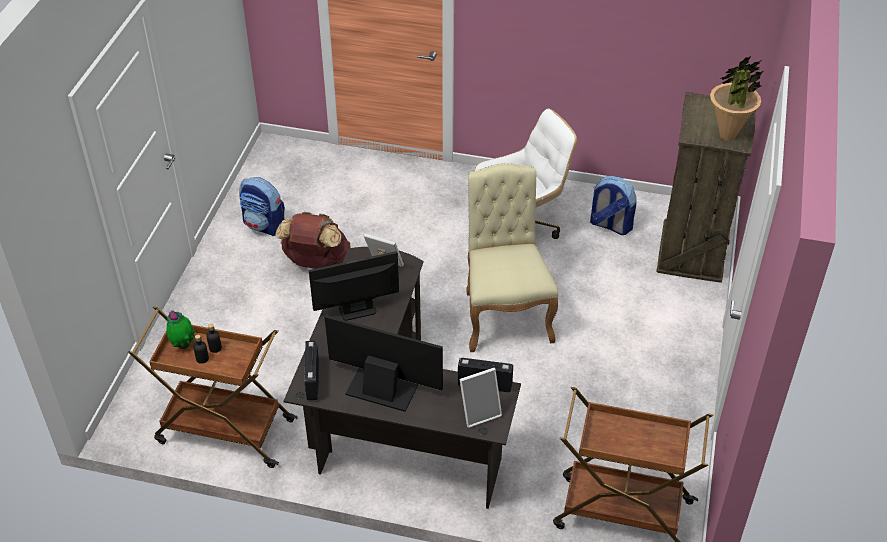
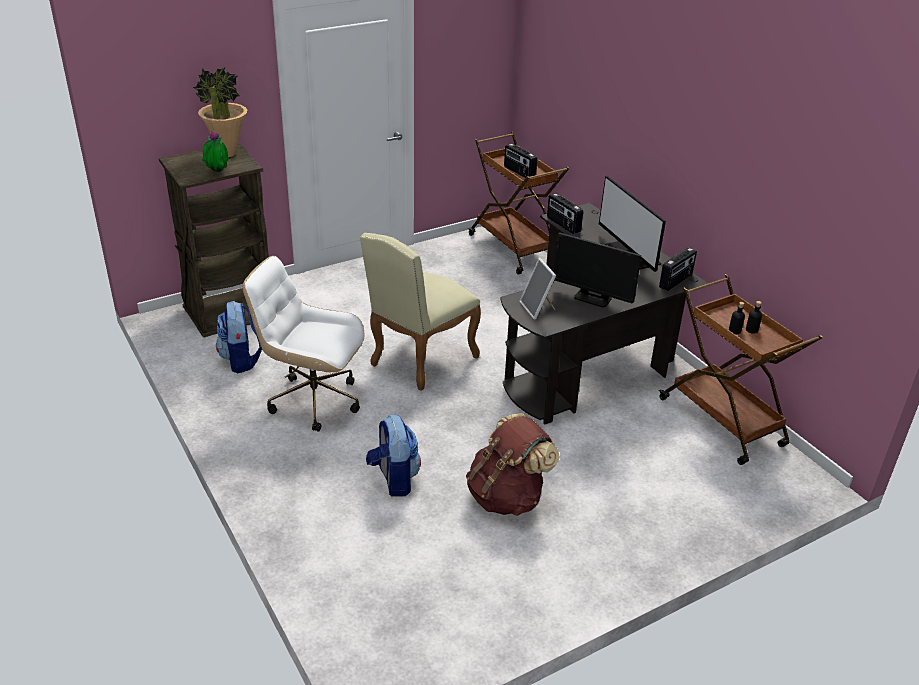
camera: 135 degrees left, 10 degrees down
(183, 345) = (761, 346): potted plant -> potted plant (217, 173)
(264, 225) = (512, 572): backpack -> backpack (394, 479)
(479, 412) = (585, 217): picture frame -> none
(625, 433) = (519, 172): none -> radio

